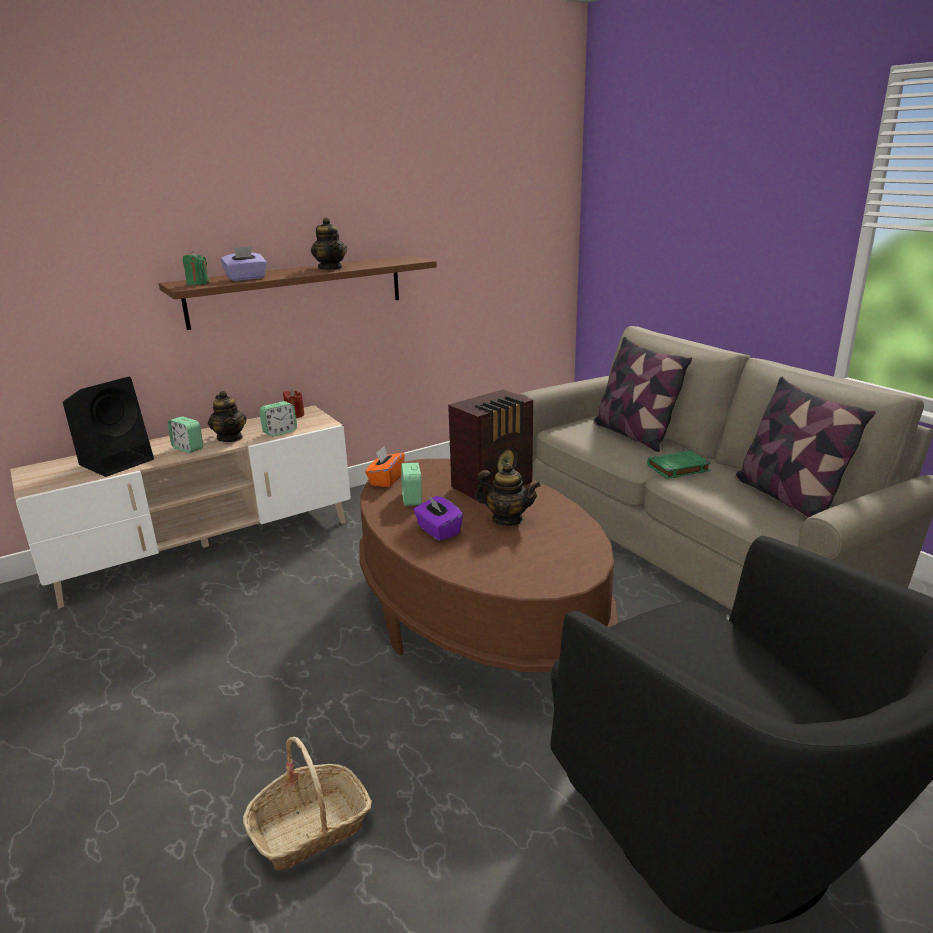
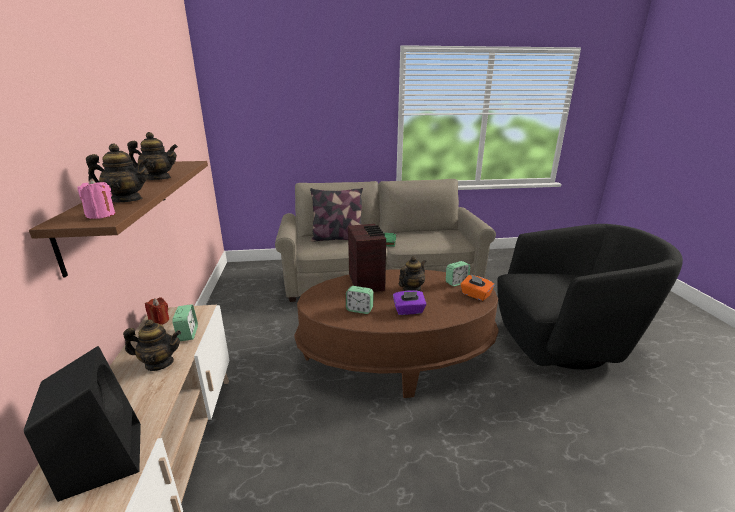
camera: 65 degrees left, 0 degrees up
(188, 448) = (145, 394): alarm clock -> alarm clock (456, 282)
(198, 284) = (101, 215): green candle -> pink candle
(246, 278) = (126, 200): purple tissue box -> teapot
(311, 827) = (552, 474): basket -> none
(386, 480) = (320, 312): orange tissue box -> orange tissue box (475, 295)
(787, 497) = (432, 234): pillow -> none

